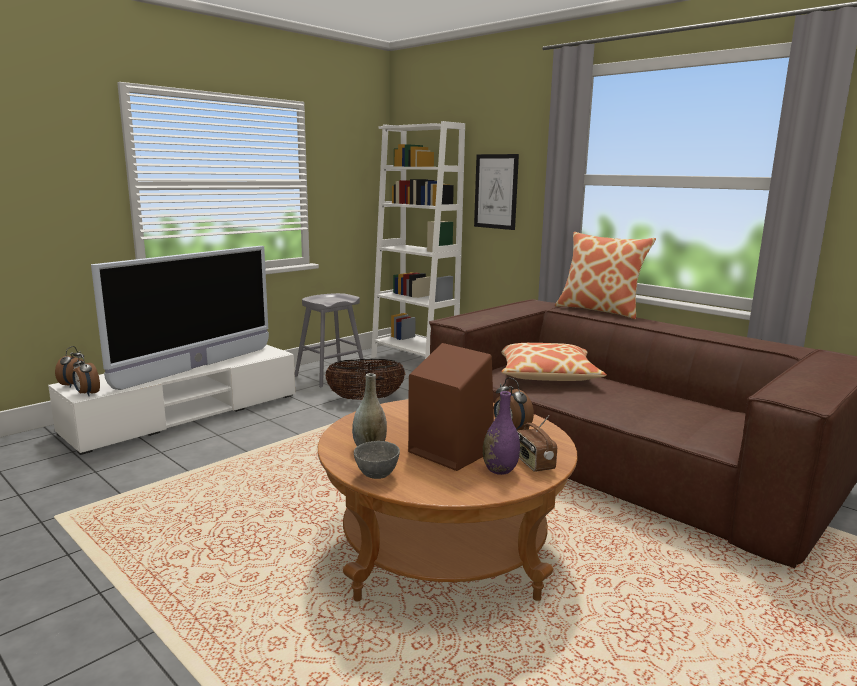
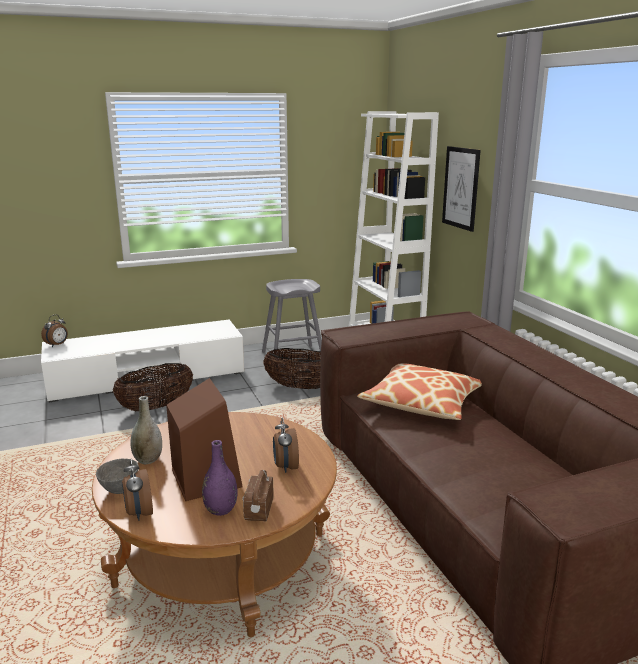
camera: 25 degrees right, 5 degrees up
(87, 394) = (57, 355): alarm clock -> alarm clock (139, 513)
(197, 367) = (154, 340): television -> none
(227, 438) = (156, 407): none -> basket
(600, 310) = (522, 337): pillow -> none

